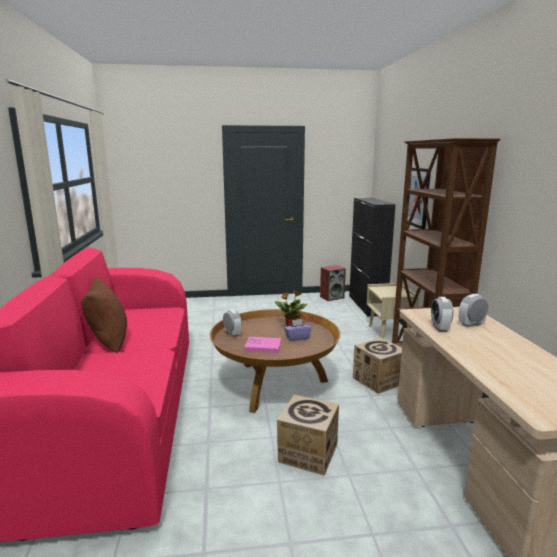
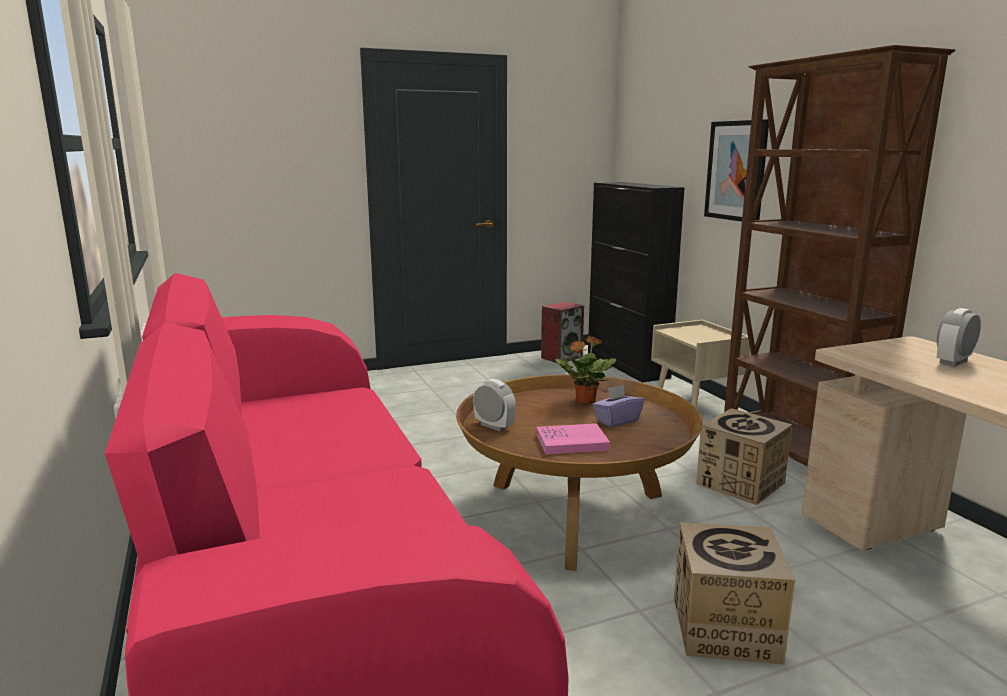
camera: 15 degrees left, 0 degrees up
(108, 341) = (273, 464): brown pillow -> none
(440, 328) = (917, 371): alarm clock -> none

